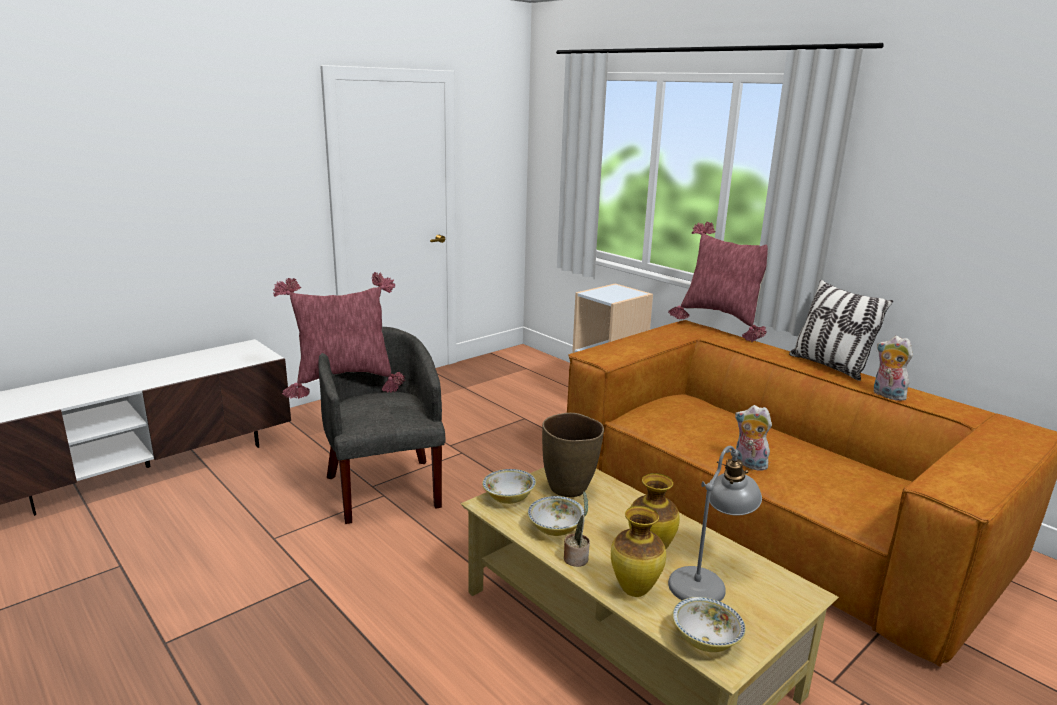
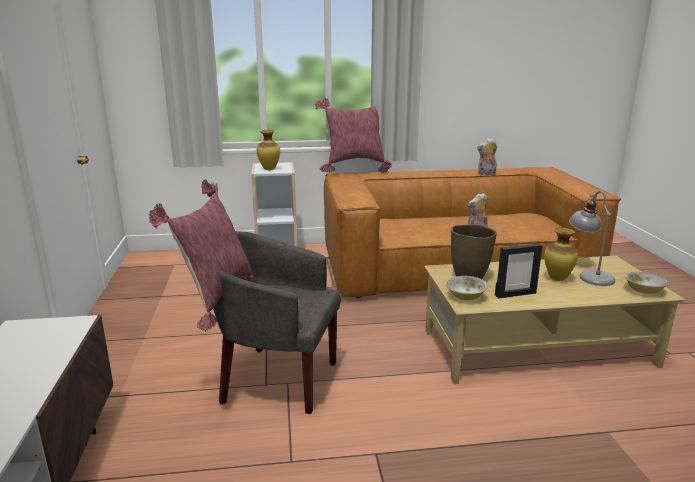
camera: 55 degrees left, 0 degrees up
(555, 528) = (515, 294): bowl -> picture frame
(576, 558) = (552, 297): potted plant -> none
(634, 591) = (594, 293): vase -> vase (269, 169)
(829, 366) = (439, 171): pillow -> none

